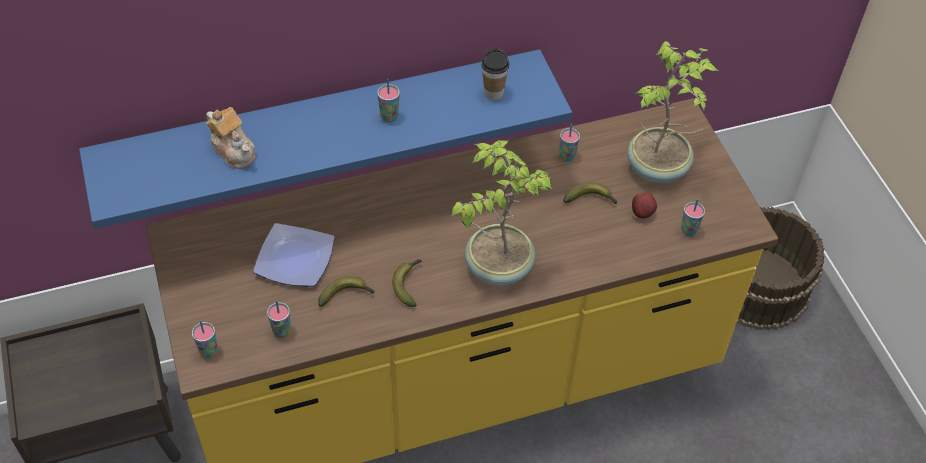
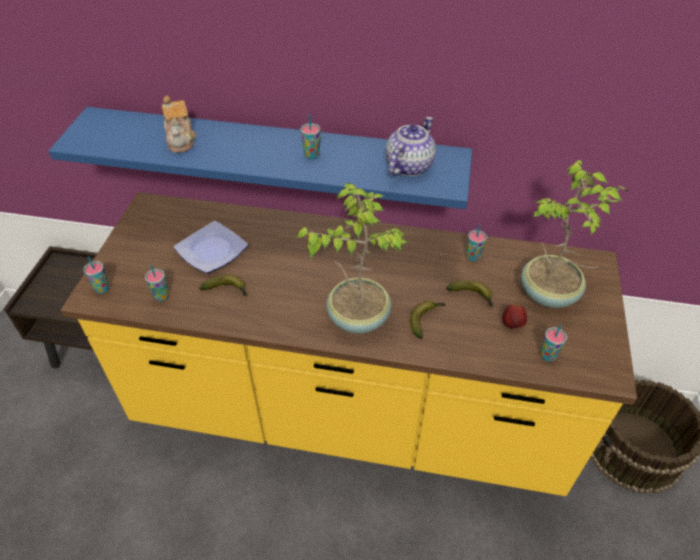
camera: 30 degrees right, 5 degrees down
(409, 284) = (279, 301): banana -> banana (426, 319)
(493, 93) = (408, 166): cup -> teapot

